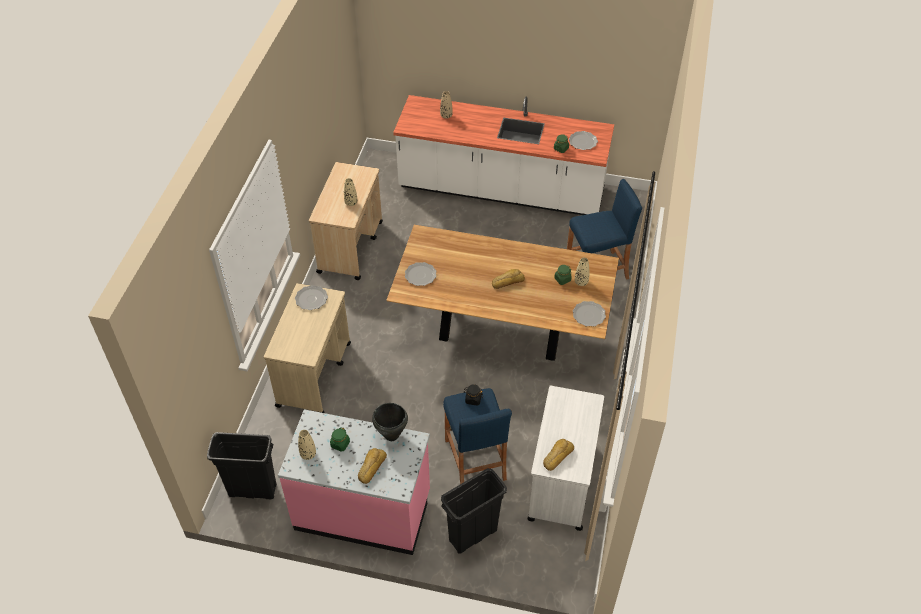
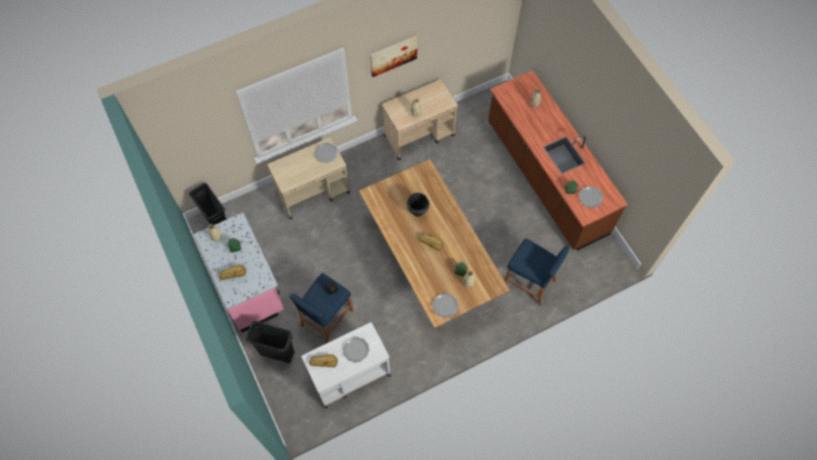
camera: 50 degrees right, 15 degrees up
(301, 138) = (393, 55): none -> picture
(392, 436) = (260, 267): black cooking pot -> black cooking pot (417, 213)
(420, 275) = (393, 193): plate -> plate (356, 350)
(501, 190) = (545, 178): white counter -> brown counter

